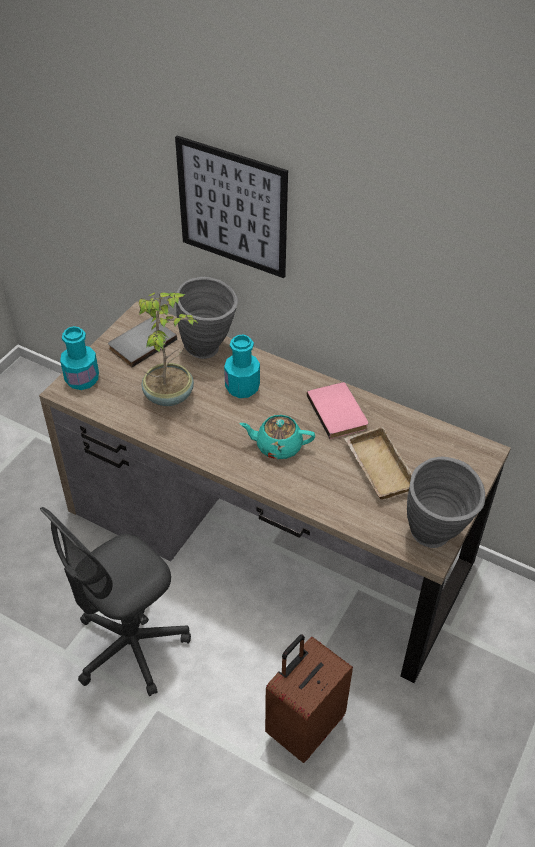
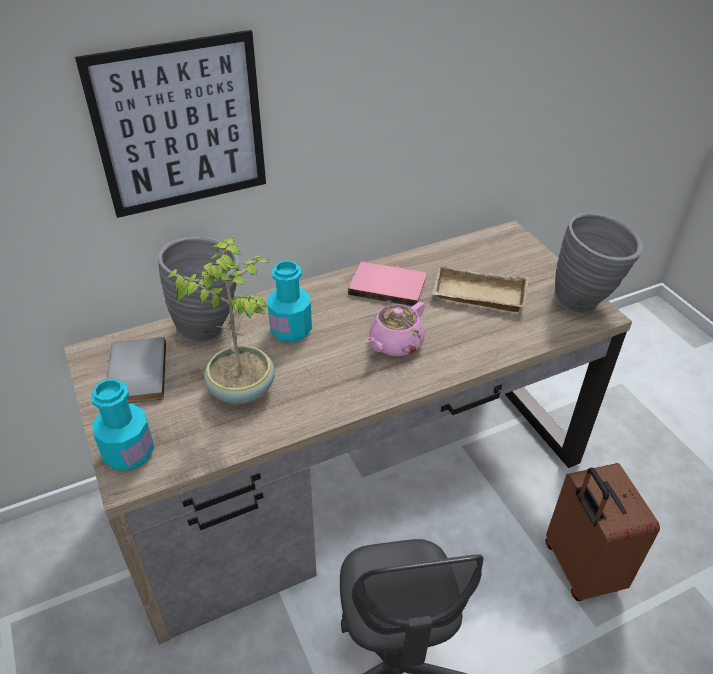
camera: 55 degrees left, 5 degrees down
(278, 446) = (395, 344): turquoise teapot -> pink teapot

